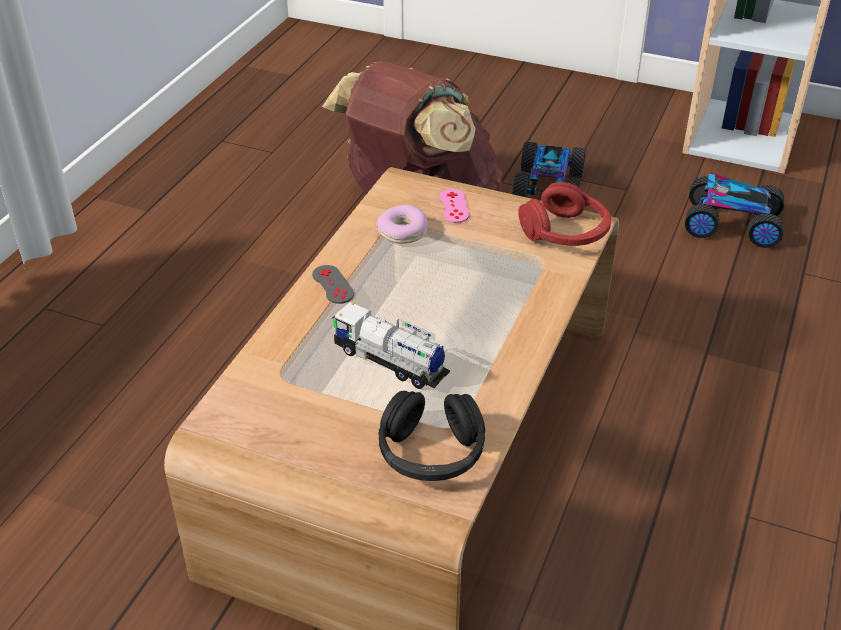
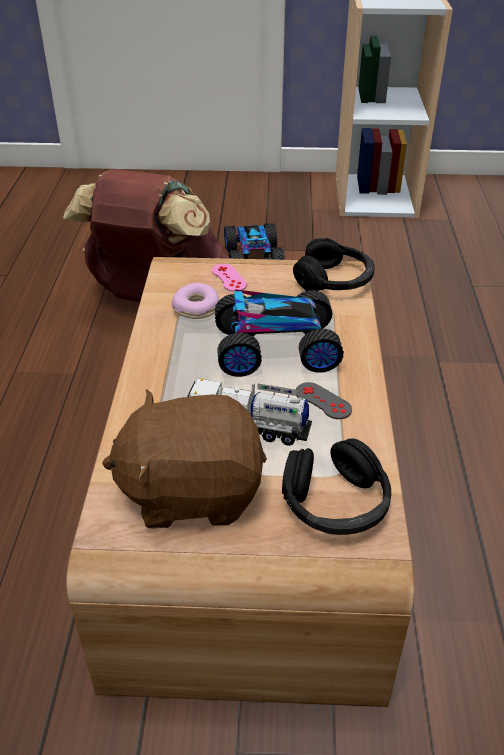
camera: 20 degrees left, 0 degrees up
(305, 406) = (191, 491): none -> brown plush toy
(333, 284) = (157, 368): grey game controller -> grey game controller (323, 401)
(565, 232) = (334, 280): red headphones -> black headphones
(731, 225) = (403, 261): toy car -> toy car (276, 350)

